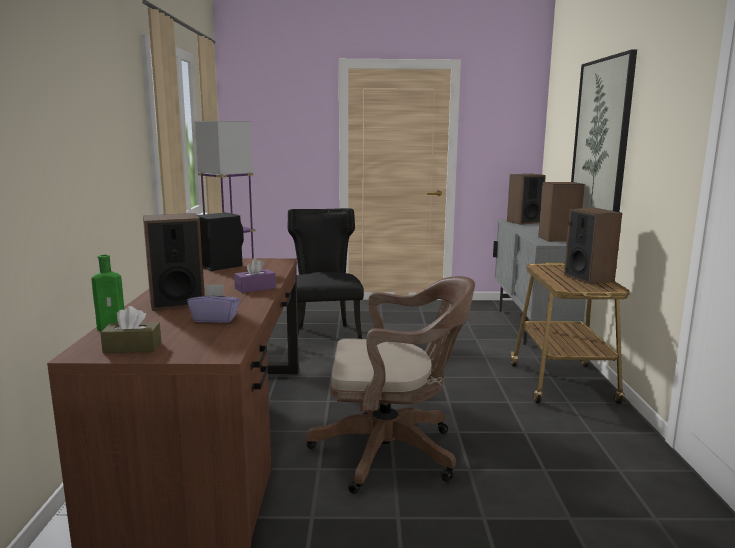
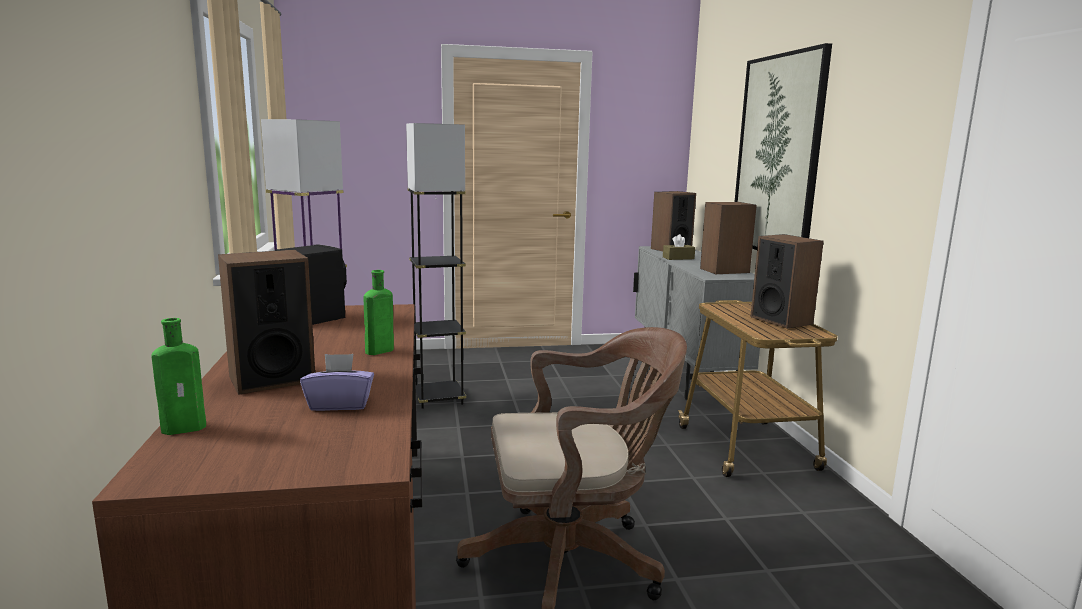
camera: 10 degrees left, 0 degrees up
(132, 347) = (229, 462): brown tissue box -> brown tissue box (678, 258)
(255, 288) = (377, 351): purple tissue box -> green bottle
(325, 335) = (438, 399): black chair -> grey floor lamp

